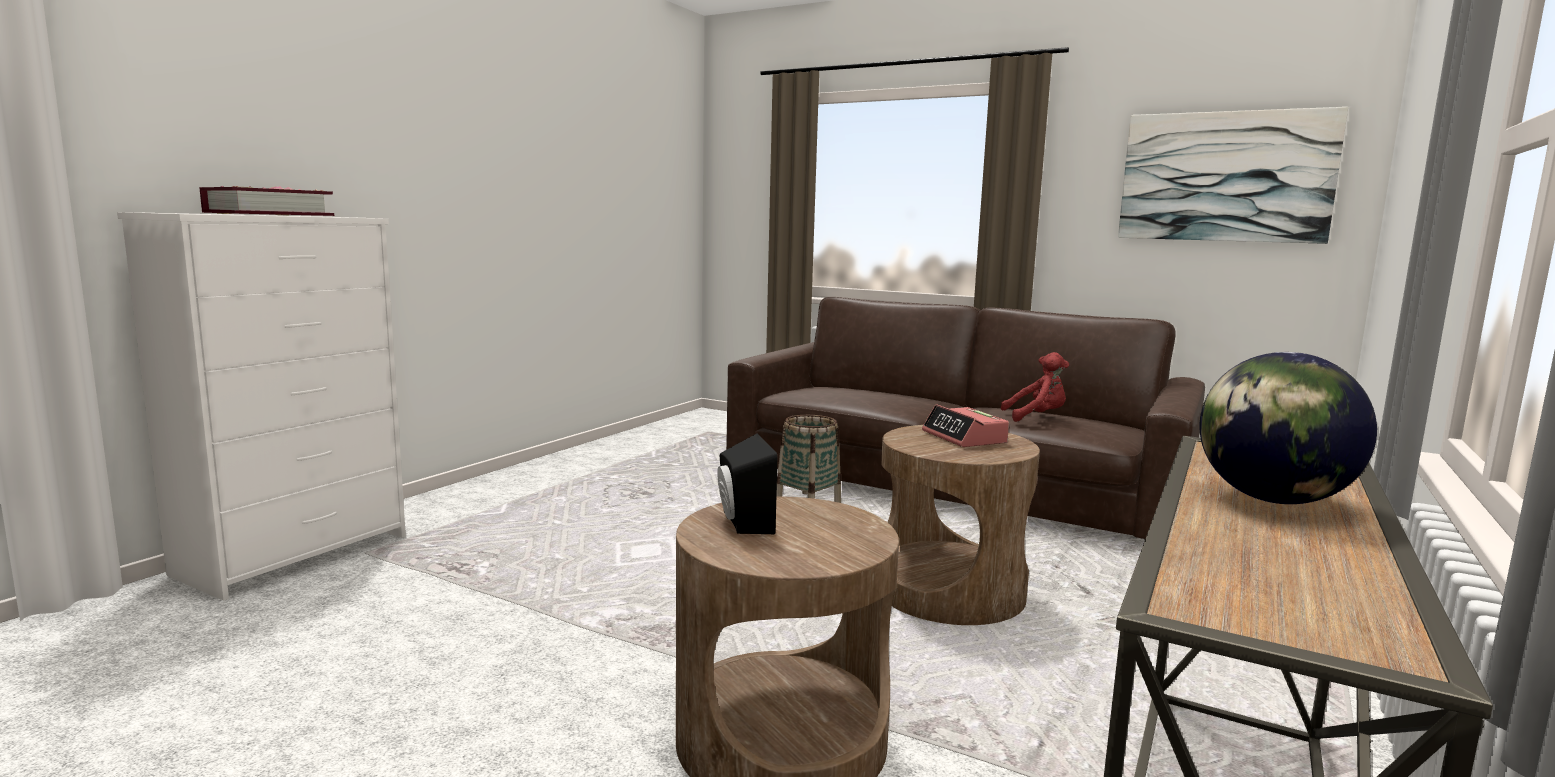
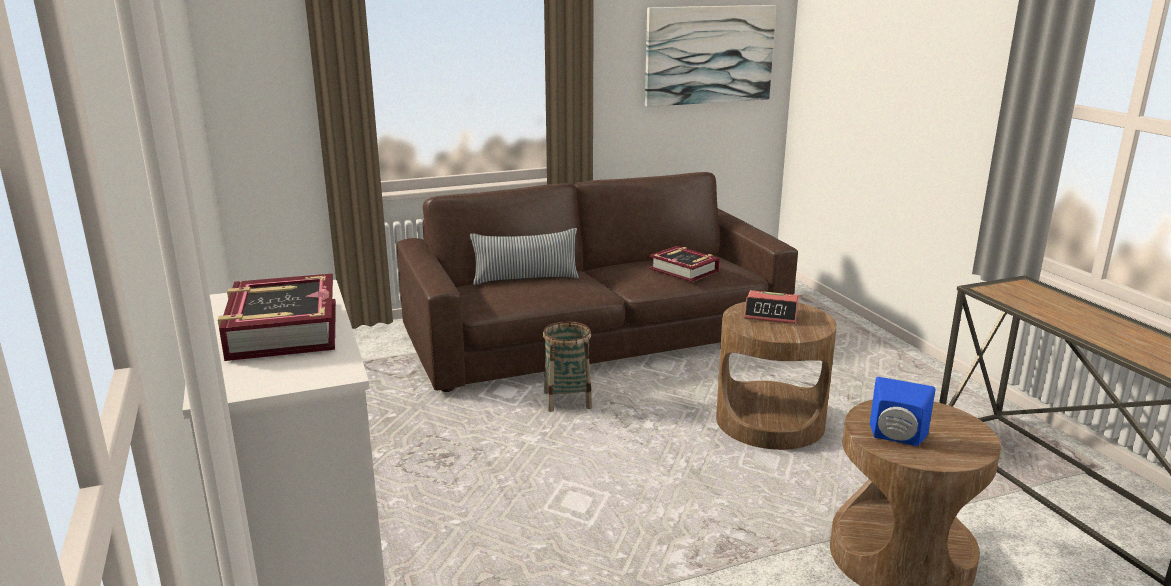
camera: 50 degrees left, 10 degrees up
(742, 522) = (896, 438): black speaker -> blue speaker
(880, 392) = (525, 279): none -> pillow
(1036, 417) = (684, 270): red plush toy -> book
(1273, 500) = (1081, 319): globe -> none

